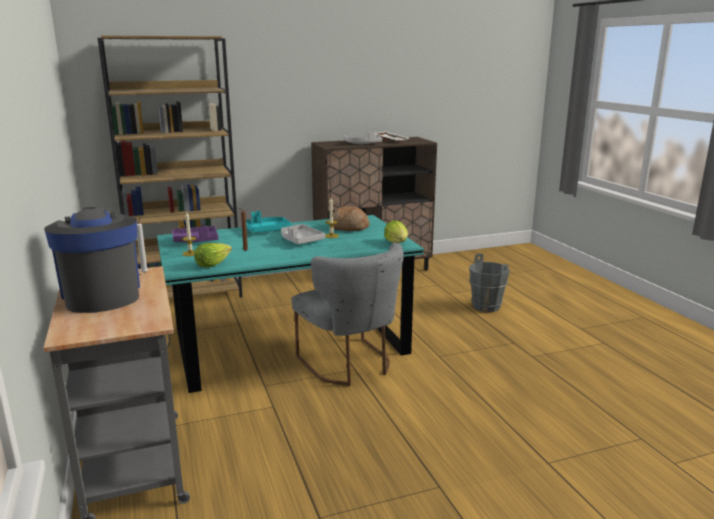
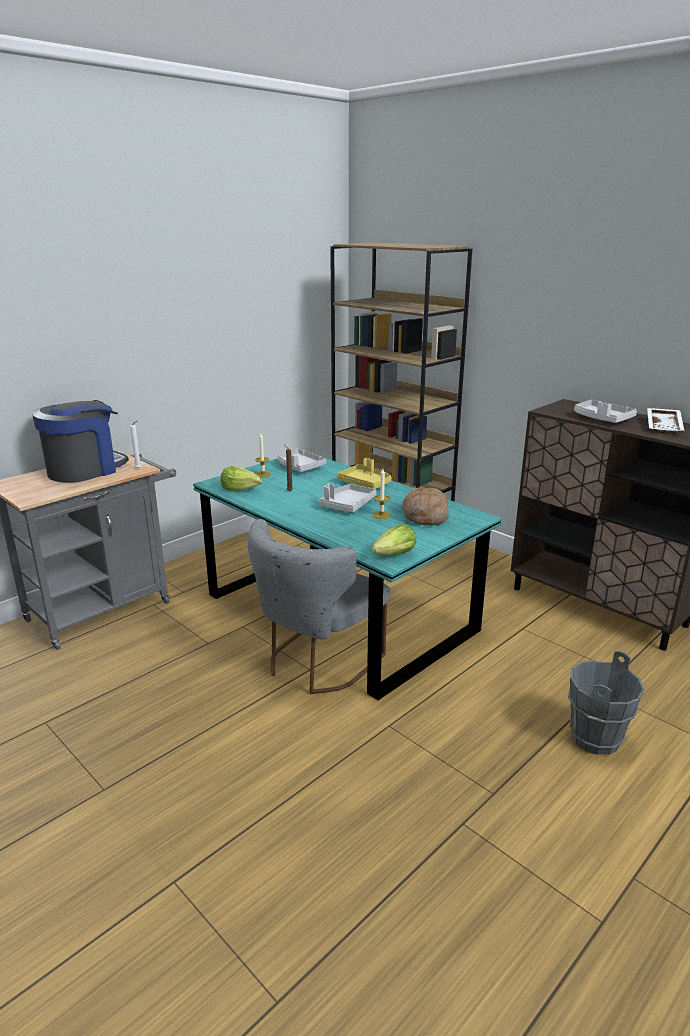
camera: 65 degrees right, 5 degrees up
(196, 241) = (299, 467): purple tray -> grey tray
(267, 230) = (365, 483): turquoise tray -> yellow tray

